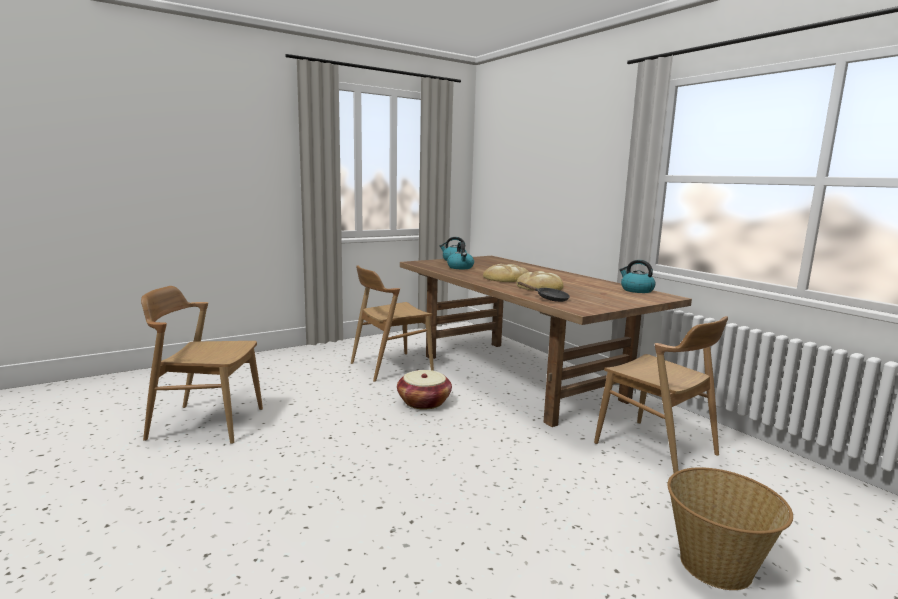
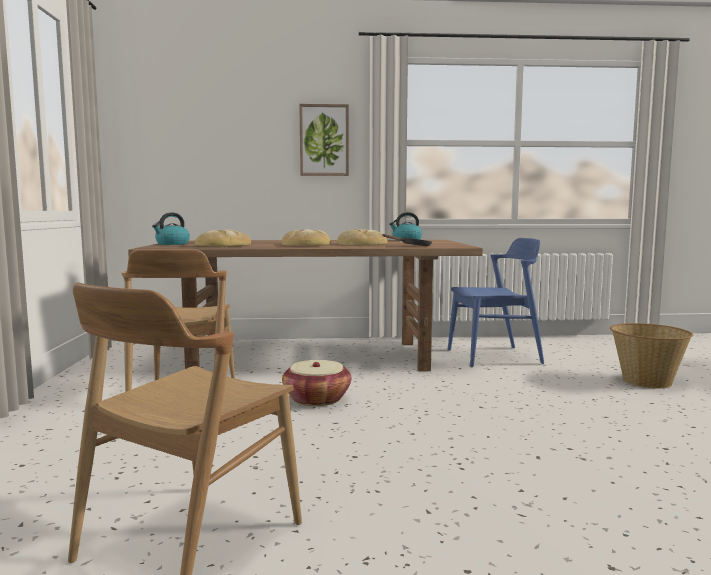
camera: 60 degrees left, 5 degrees down
(460, 267) = (222, 245): kettle -> bread
(600, 176) = (324, 140): none -> picture
(655, 449) = (494, 356): brown chair -> blue chair

